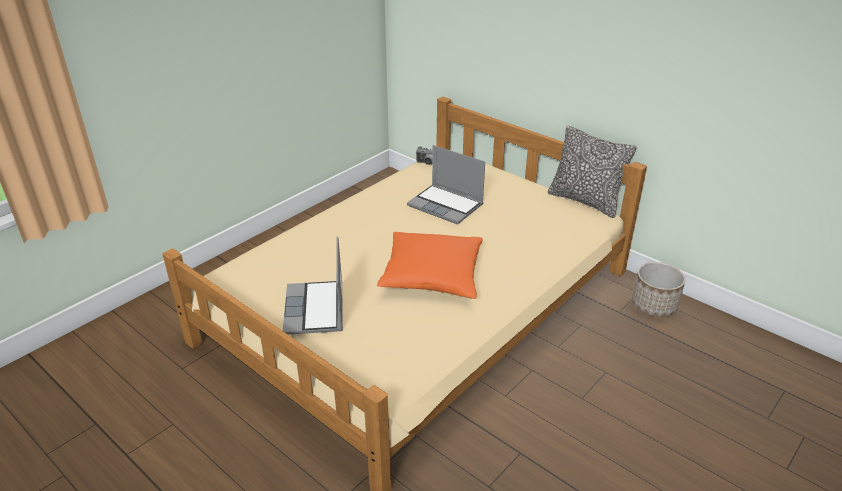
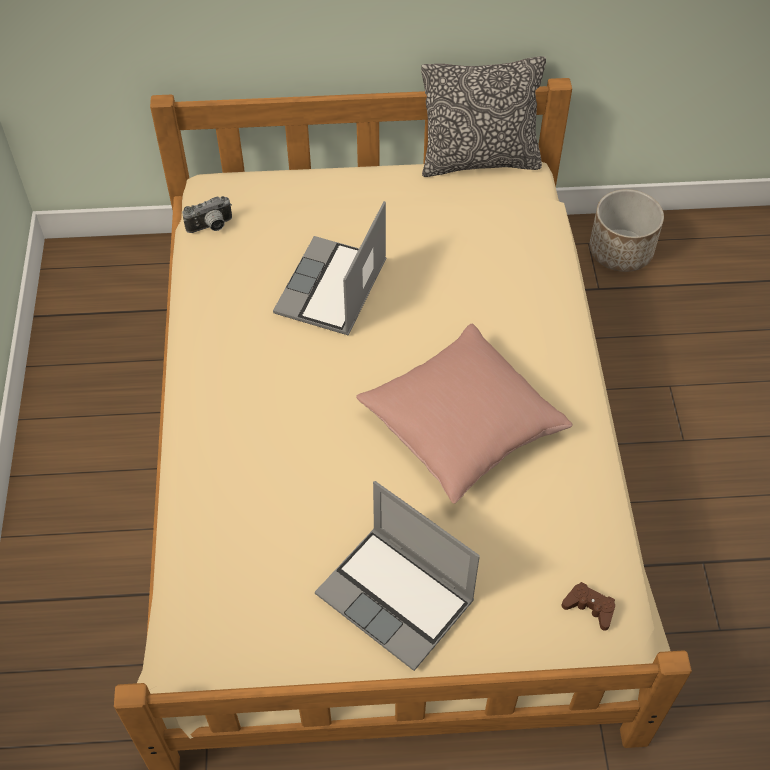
camera: 45 degrees left, 20 degrees up
(388, 371) = (589, 608): none -> brown game controller
(432, 276) = (461, 425): orange pillow -> pink pillow
(446, 205) = (332, 289): laptop -> laptop turned 120 degrees clockwise

